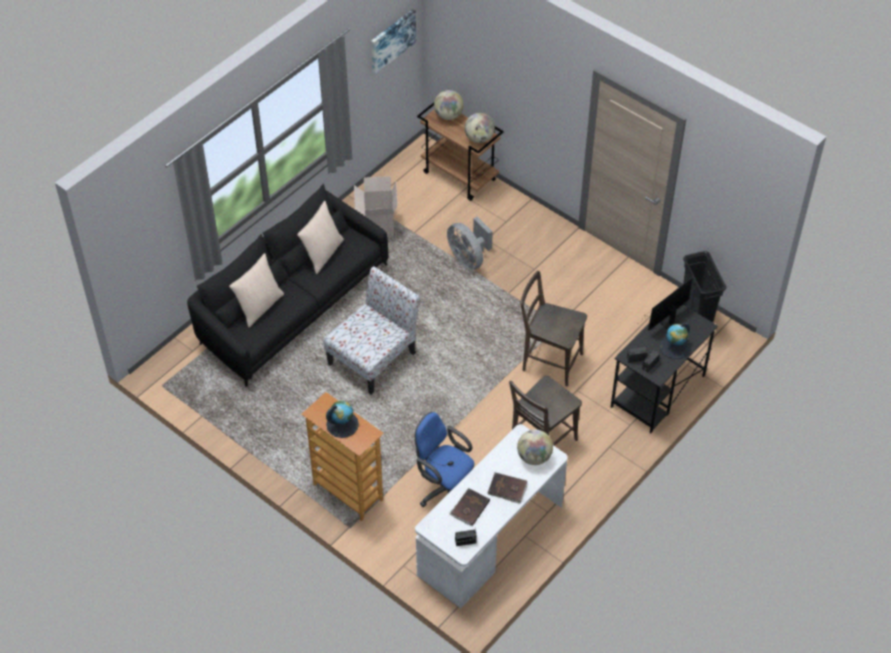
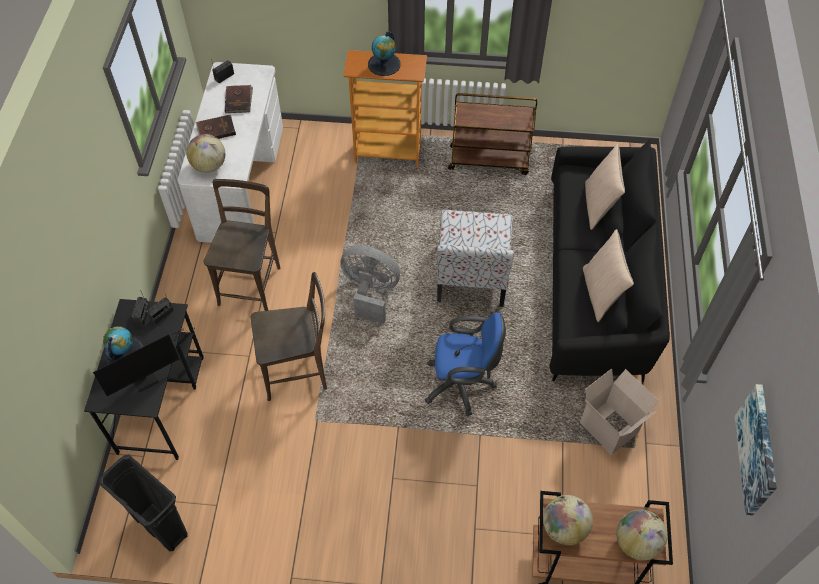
camera: 145 degrees right, 5 degrees up
(272, 437) = (489, 160): none -> brown cart
(445, 489) = (309, 197): blue office chair -> blue office chair (462, 384)
(468, 258) = (475, 445): grey fan -> grey fan (370, 293)
(666, 323) = (148, 378): monitor -> monitor turned 45 degrees clockwise

